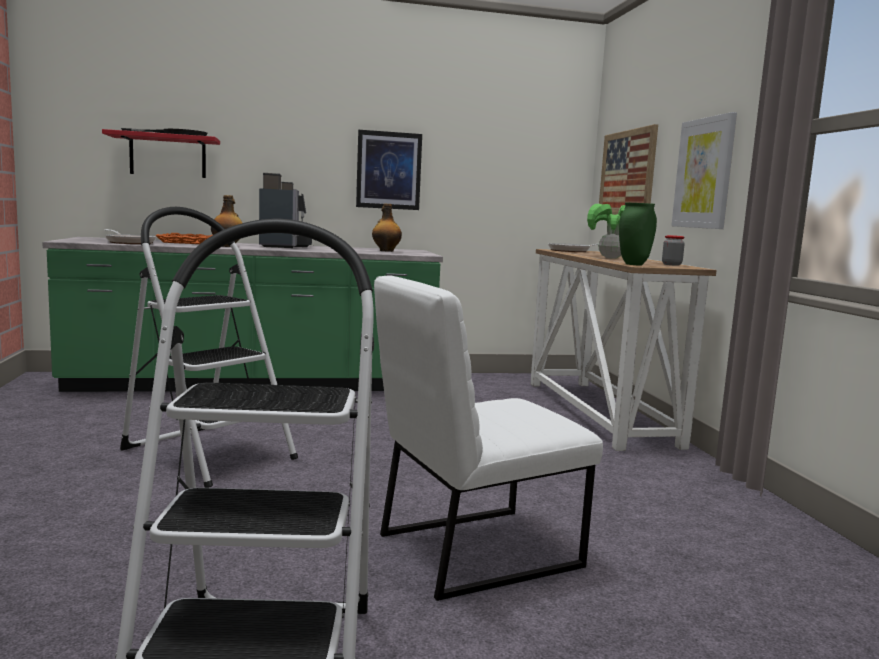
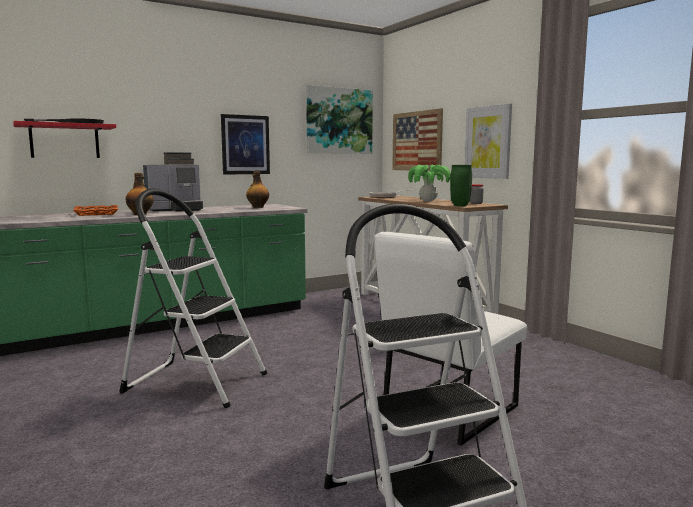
camera: 20 degrees left, 0 degrees up
(129, 242) = (54, 218): frying pan -> none
(284, 246) = (176, 209): coffee machine -> coffee machine turned 90 degrees clockwise
(526, 143) = (339, 121): none -> picture

